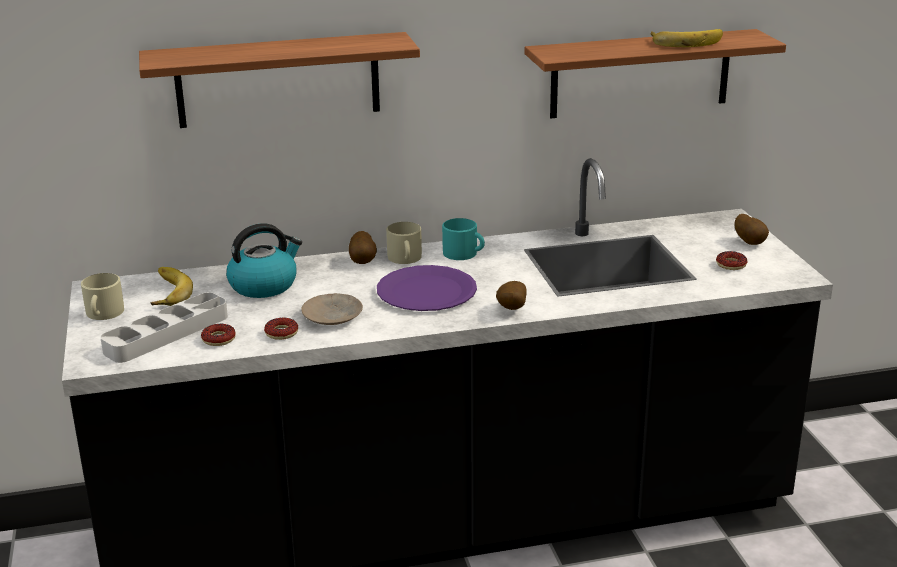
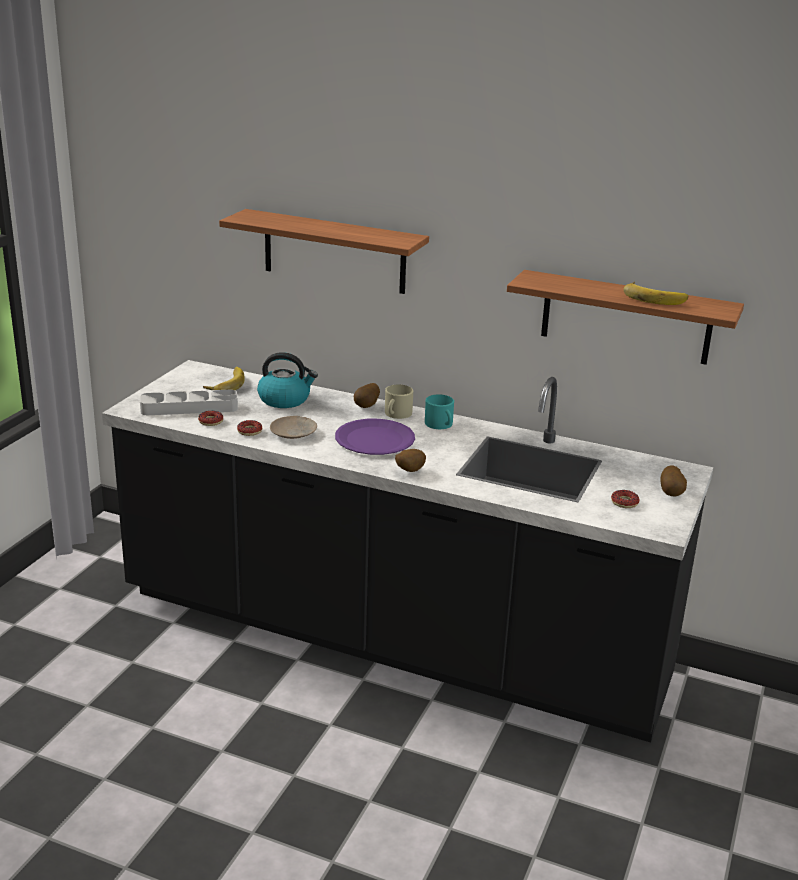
camera: 35 degrees right, 0 degrees up
(103, 313) = (175, 384): beige mug -> none

